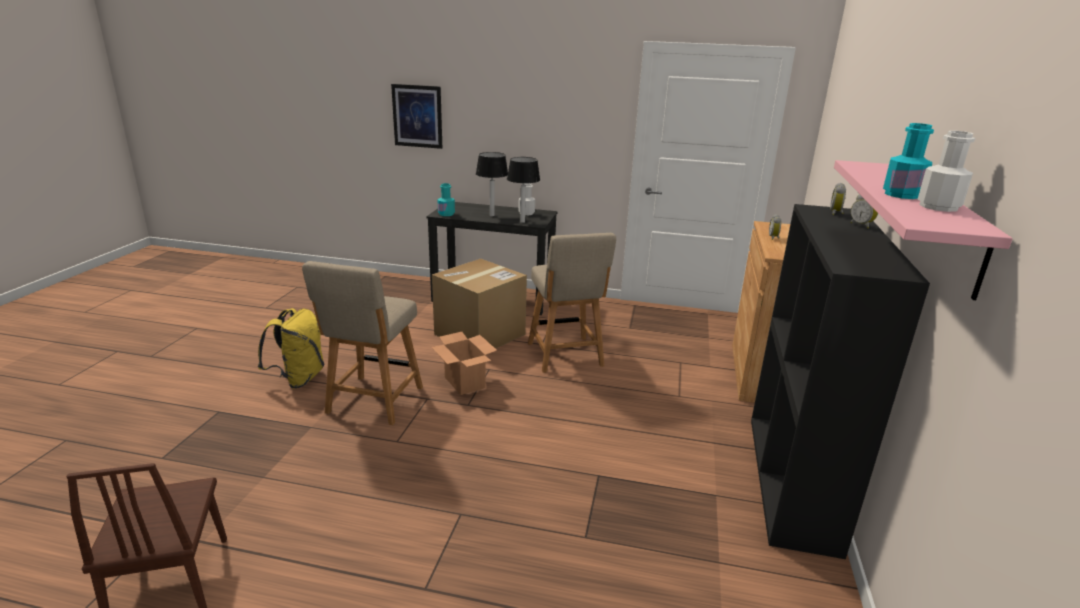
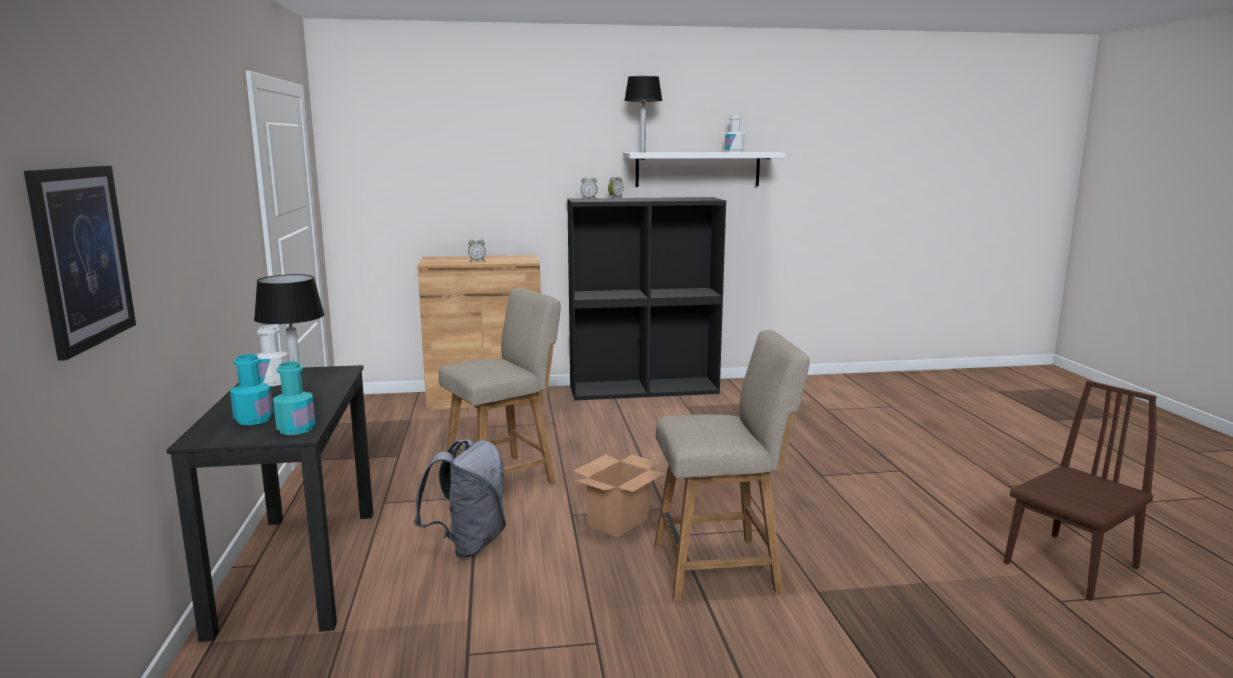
camera: 110 degrees left, 10 degrees down
(298, 379) = (732, 658): yellow backpack -> none
(480, 334) = (468, 544): cardboard box -> grey backpack
(522, 222) = (335, 378): table lamp -> table lamp (643, 152)
(901, 194) = (717, 152): turquoise bottle -> turquoise bottle (254, 419)
(938, 224) = (698, 169): pink shelf -> white shelf

